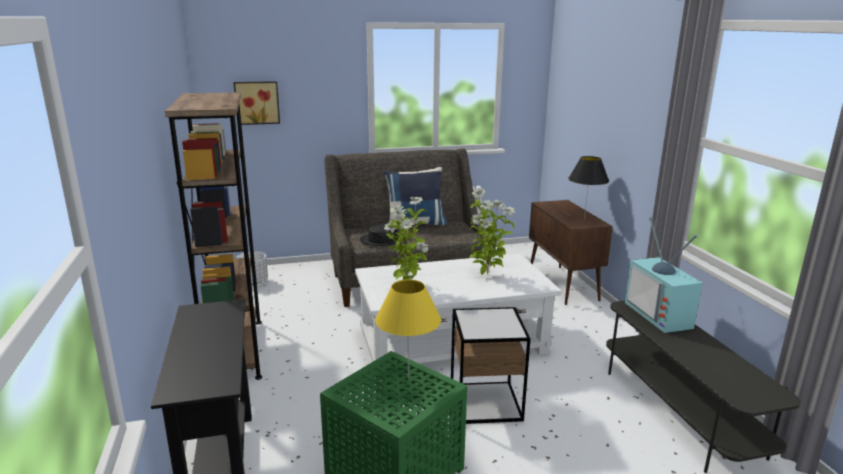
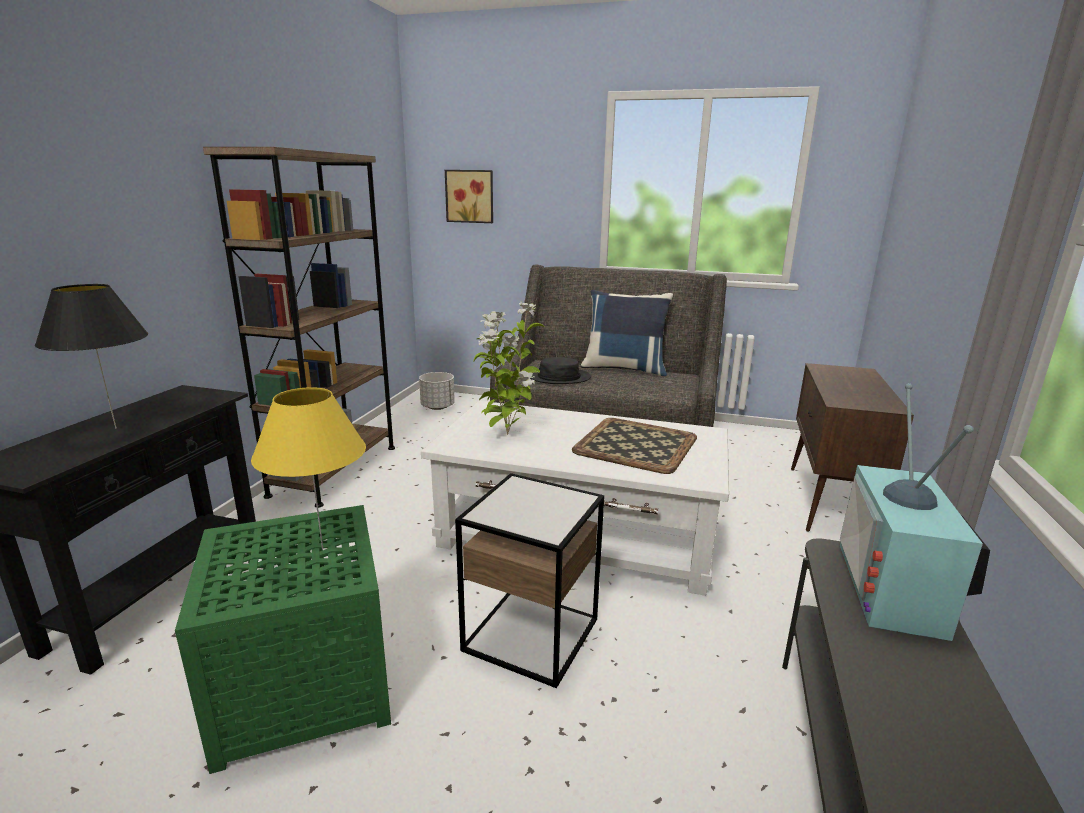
camera: 30 degrees right, 0 degrees up
(486, 275) = (635, 444): potted plant -> tray
(584, 219) = (870, 396): black table lamp -> black table lamp (116, 428)

